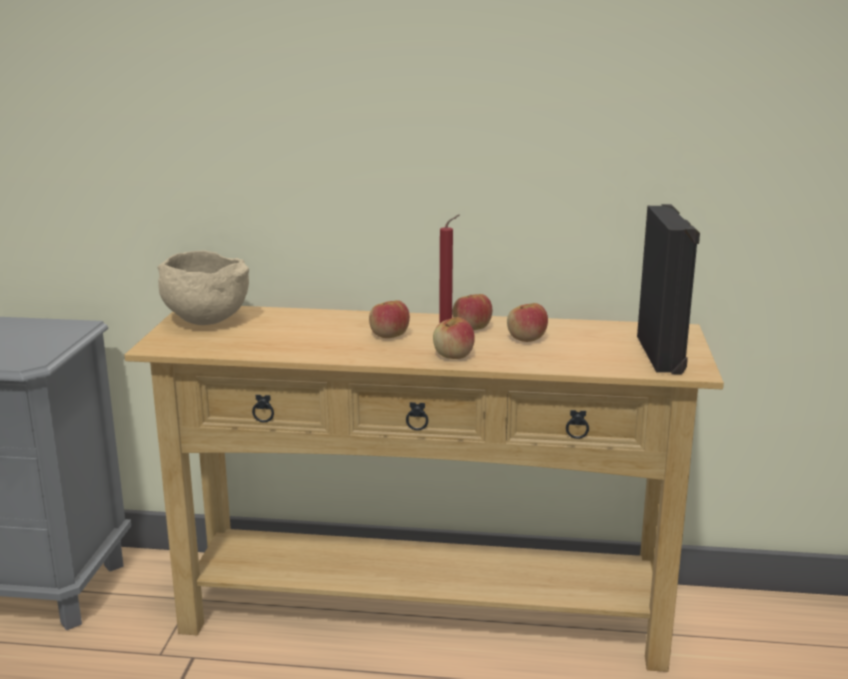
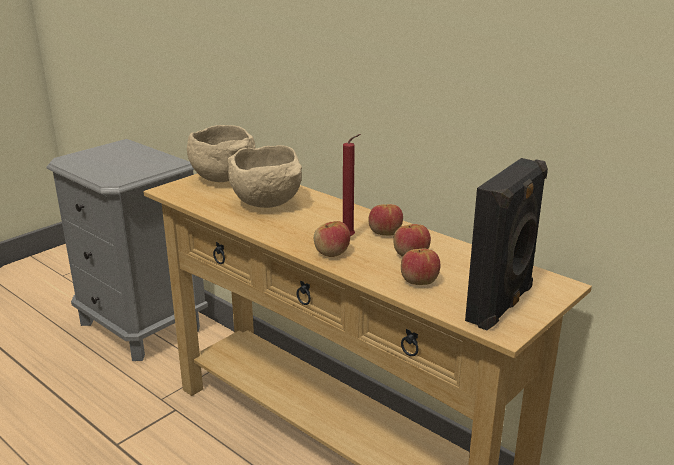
camera: 35 degrees right, 5 degrees up
(307, 331) = (269, 203): none -> beige bowl
(388, 335) = (315, 222): apple -> apple (419, 281)

